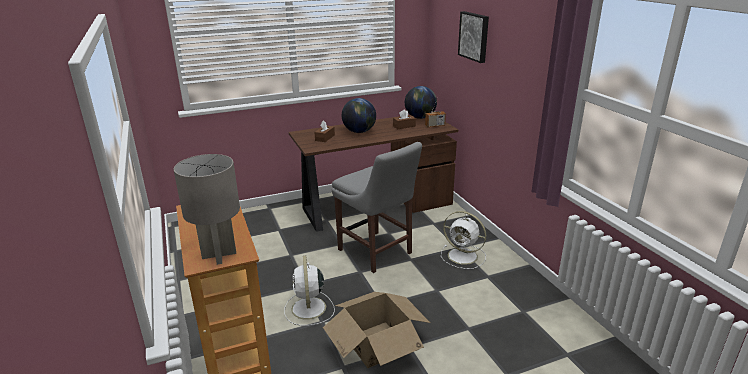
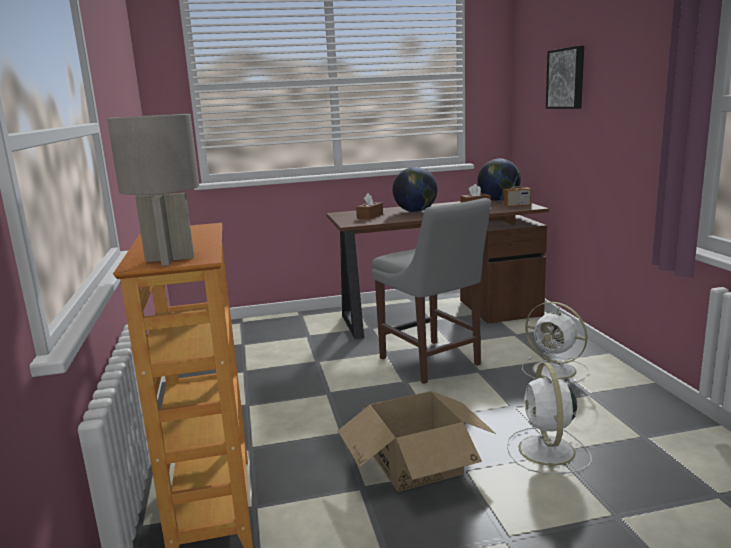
camera: 10 degrees right, 10 degrees down
(309, 309) = (327, 419): white fan -> white fan (547, 452)

